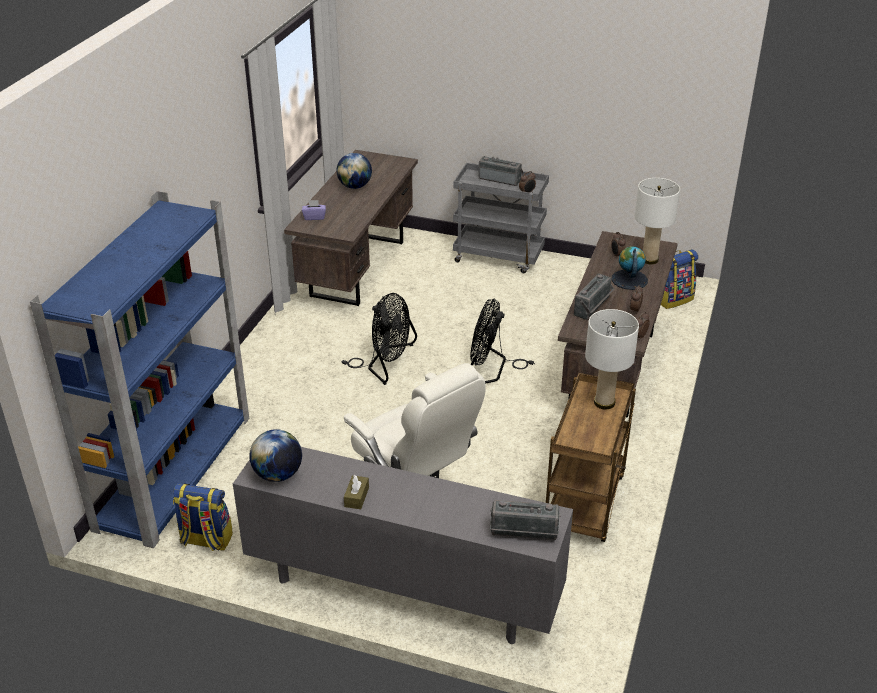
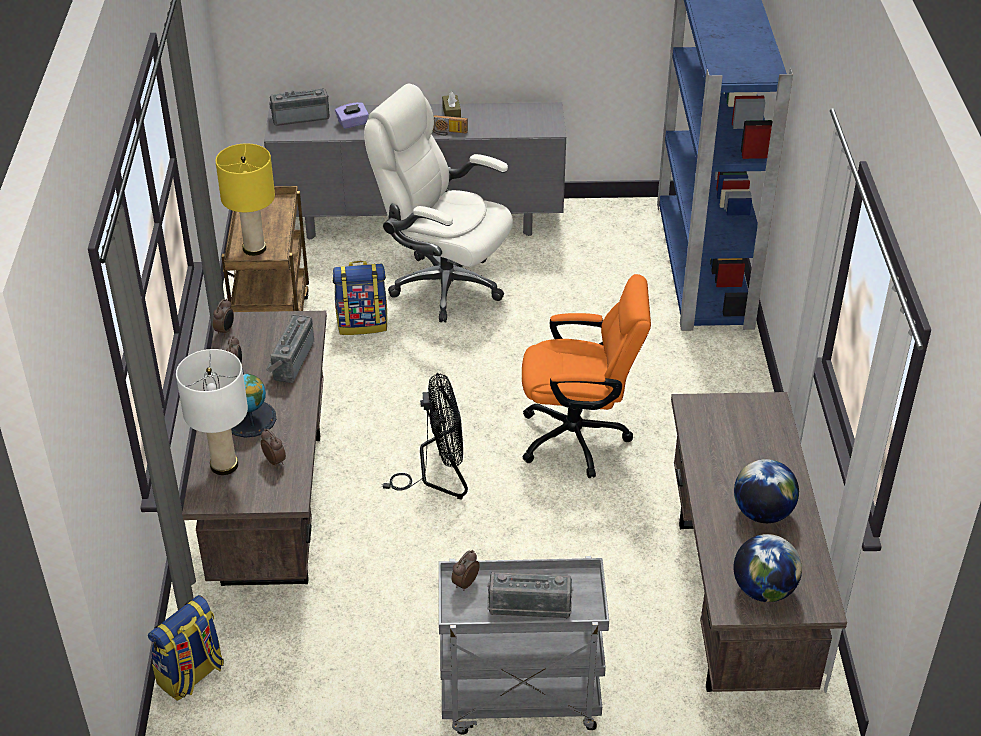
camera: 160 degrees right, 5 degrees up
(205, 540) = (618, 219): backpack -> backpack (362, 324)
(278, 474) = (529, 114): globe -> globe (763, 590)
(314, 217) = (765, 426): purple tissue box -> purple tissue box (352, 123)
(375, 471) = (448, 132): none -> radio
(384, 362) = (579, 439): black fan -> orange office chair
(604, 402) = (254, 249): white table lamp -> yellow table lamp

